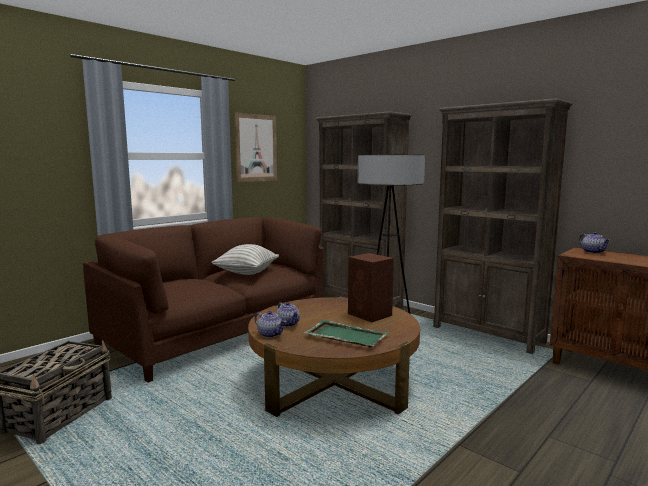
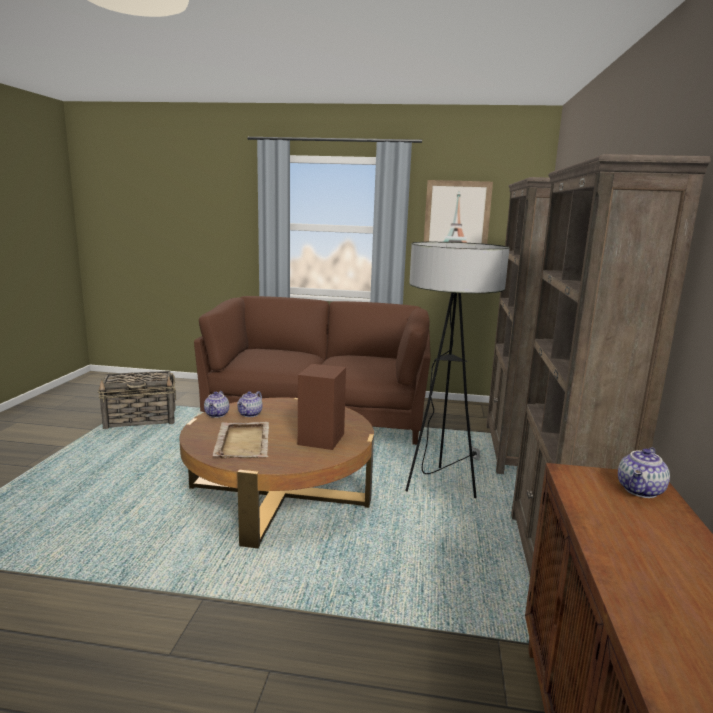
camera: 55 degrees right, 5 degrees up
(246, 273) = (347, 362): pillow -> none
(345, 336) = (243, 442): green tray -> beige tray

